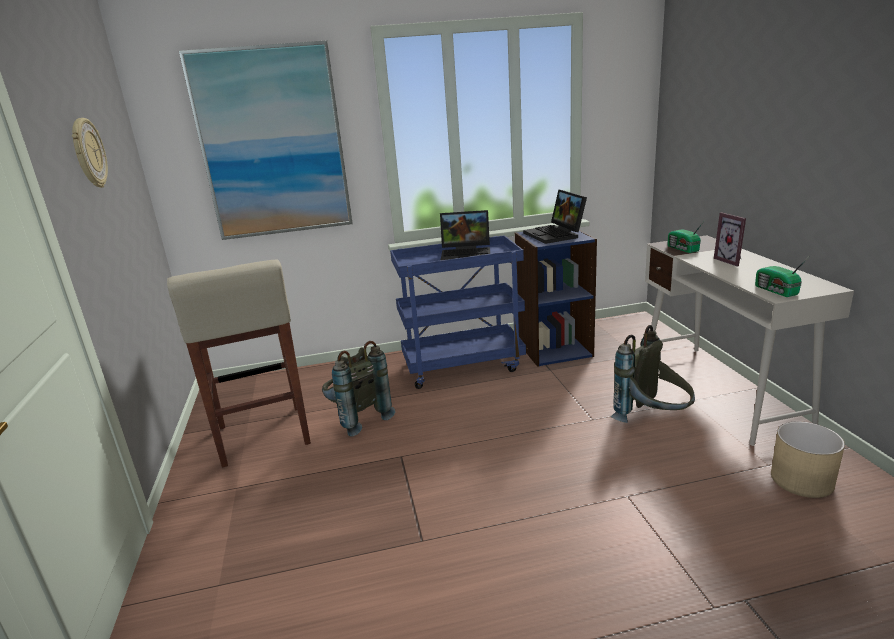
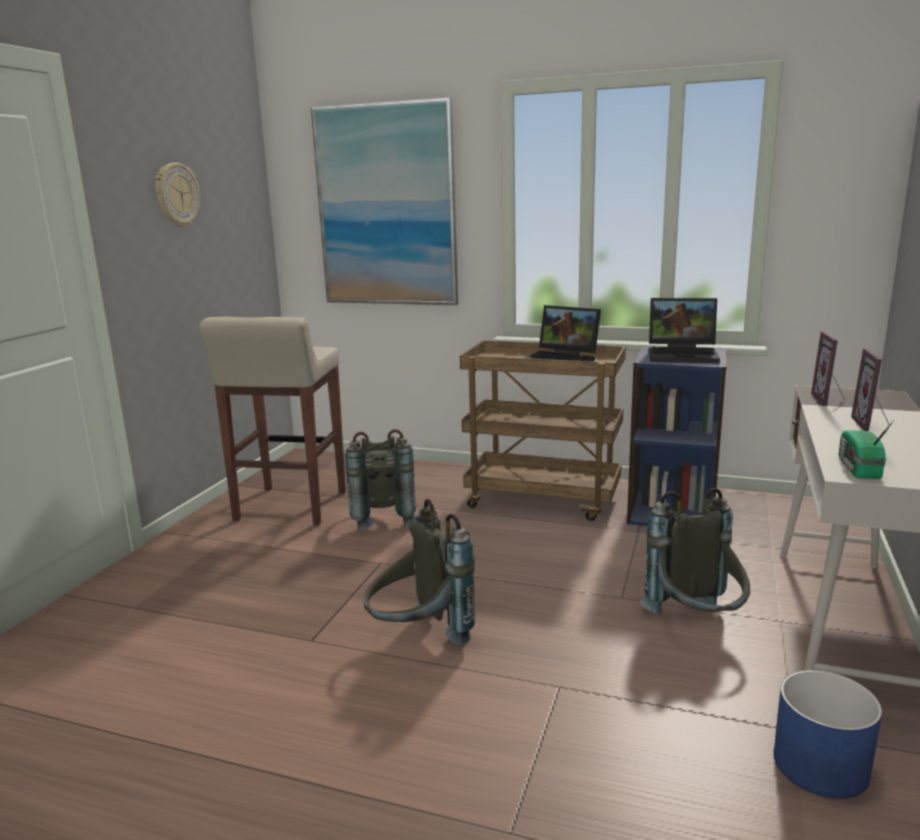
camera: 30 degrees right, 5 degrees down
(463, 365) = (544, 499): blue cart -> brown cart
(500, 502) = (419, 638): none -> grey backpack
(556, 235) = (684, 355): laptop -> laptop turned 90 degrees counterclockwise
(683, 249) = (830, 400): radio -> picture frame
(802, 480) = (820, 766): beige planter -> blue planter

